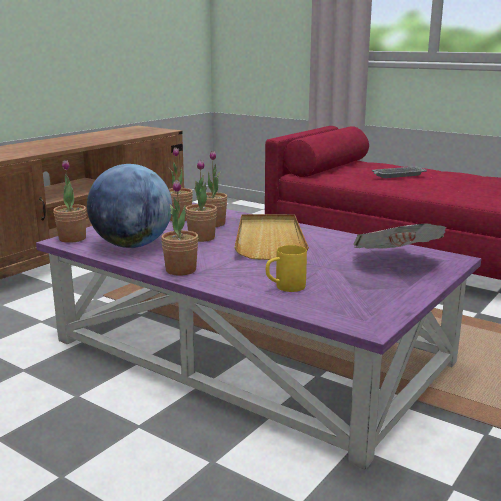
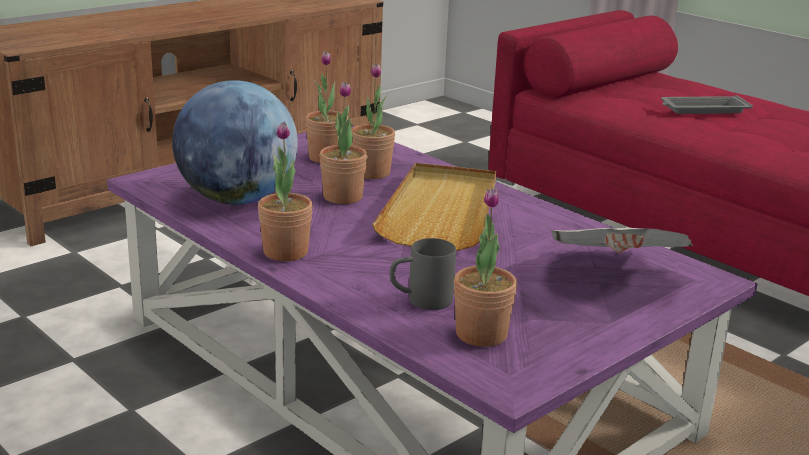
camera: 10 degrees right, 5 degrees up
(72, 239) = (159, 178): potted plant -> potted plant (481, 334)
(284, 288) = (420, 301): yellow mug -> grey mug

